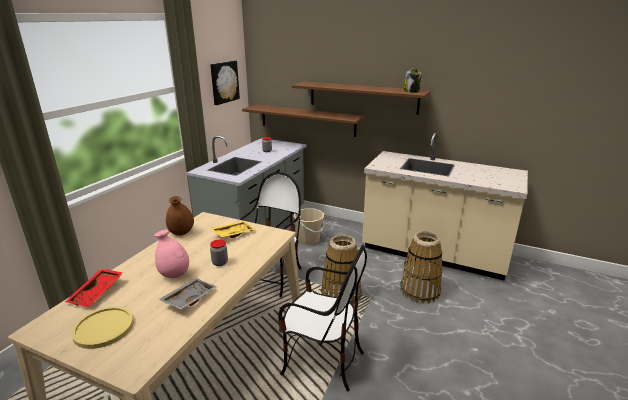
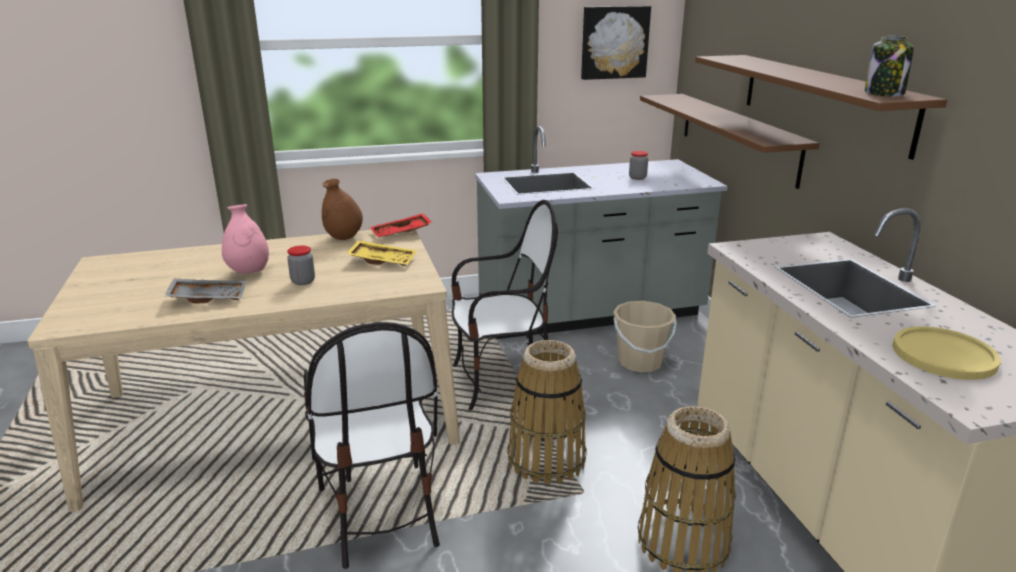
camera: 50 degrees right, 0 degrees up
(97, 293) = (179, 256): red tray -> red tray (401, 233)
(103, 328) = (121, 284): yellow plate -> yellow plate (943, 355)

